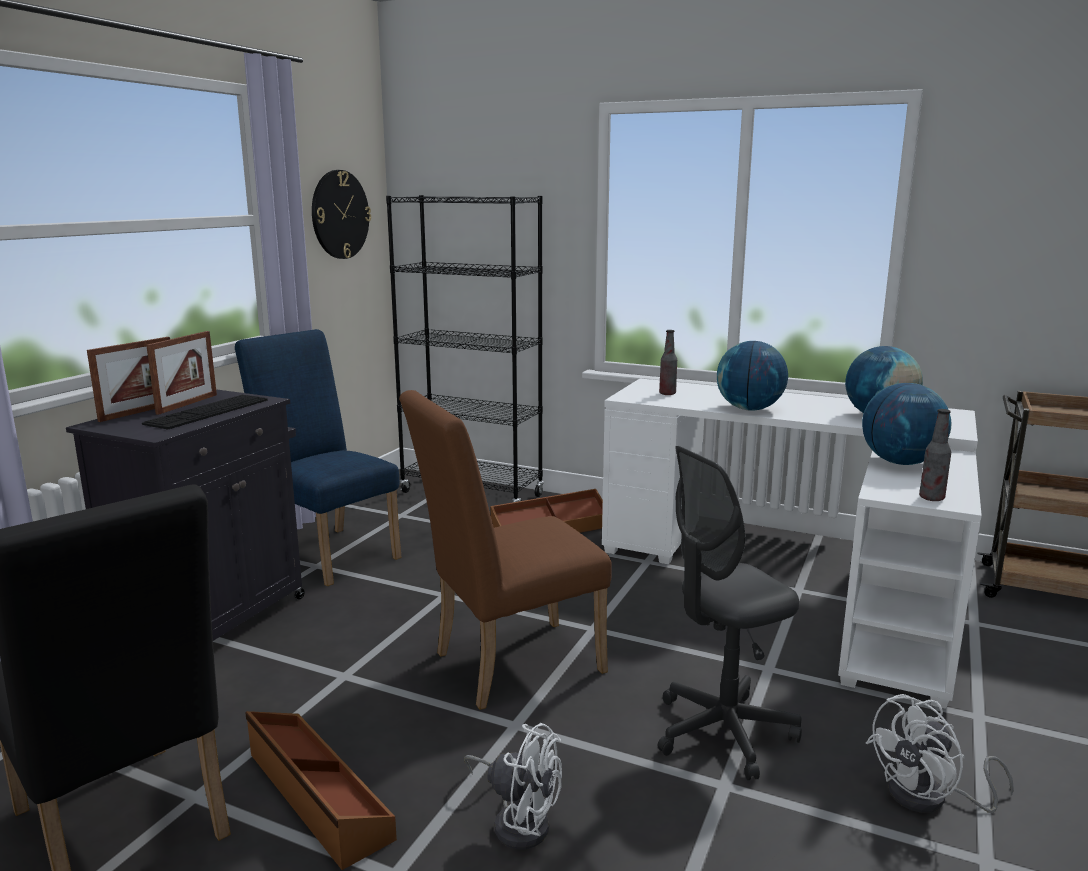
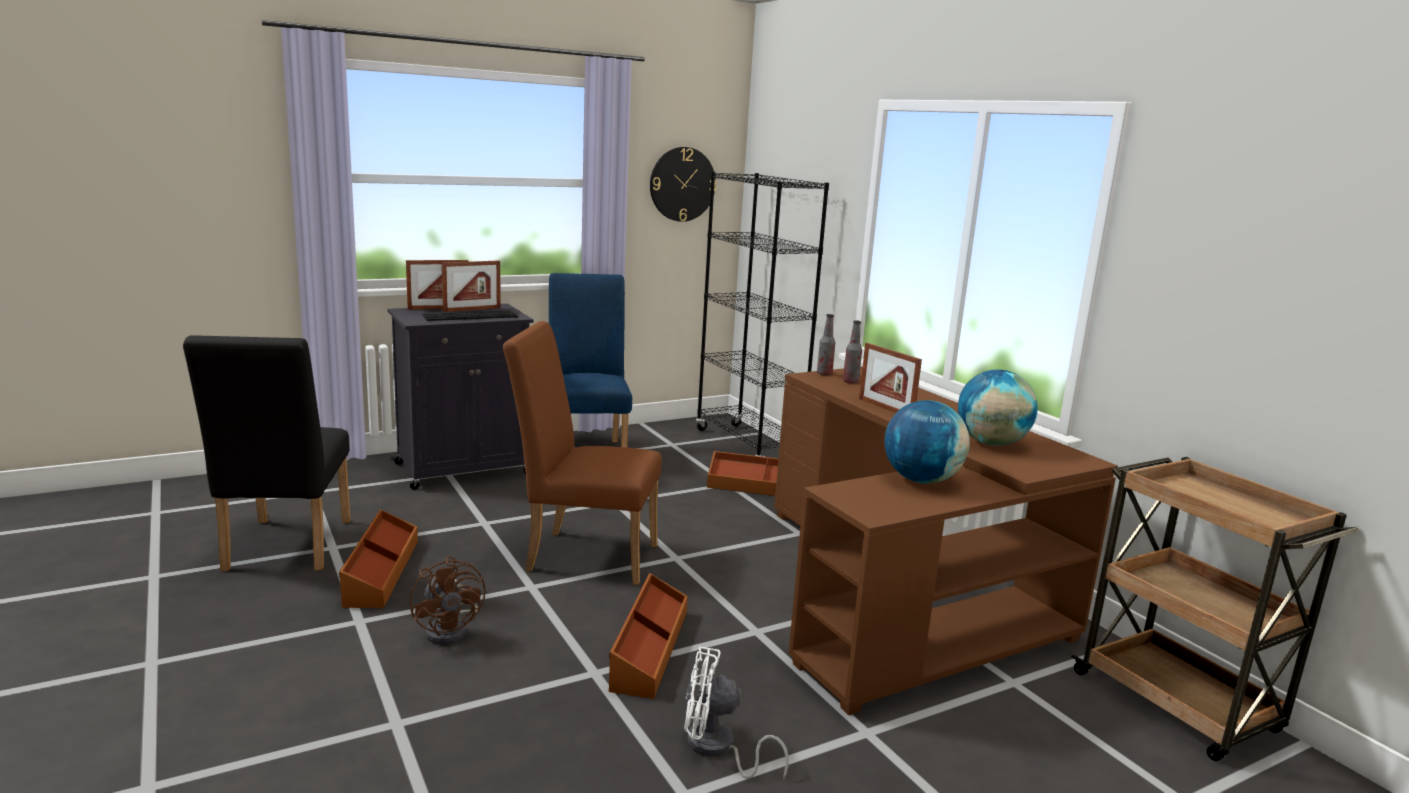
camera: 35 degrees right, 0 degrees up
(518, 821) = (452, 629): white fan -> brown fan
(723, 733) = (648, 649): grey office chair -> brown storage box
(749, 409) = (885, 408): globe -> picture frame
(801, 582) = (905, 593): white desk -> brown desk
(931, 498) = (863, 506): bottle -> bottle (824, 374)

